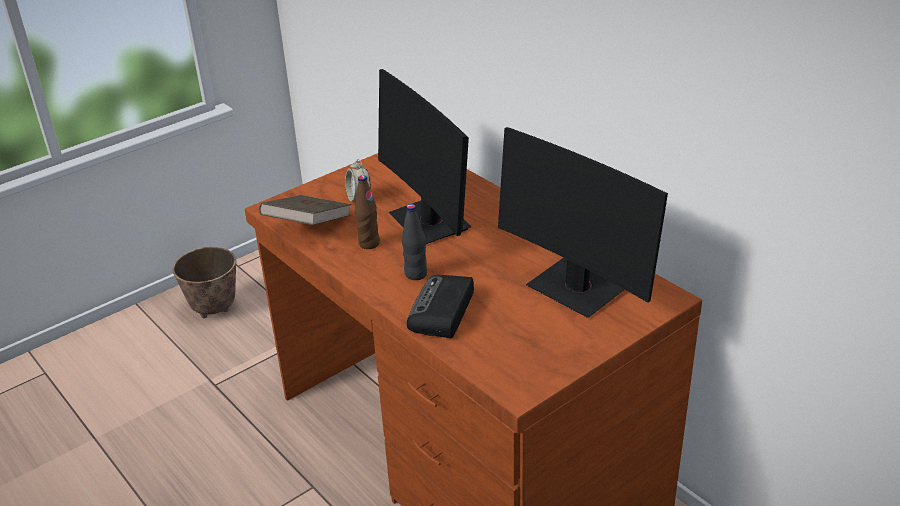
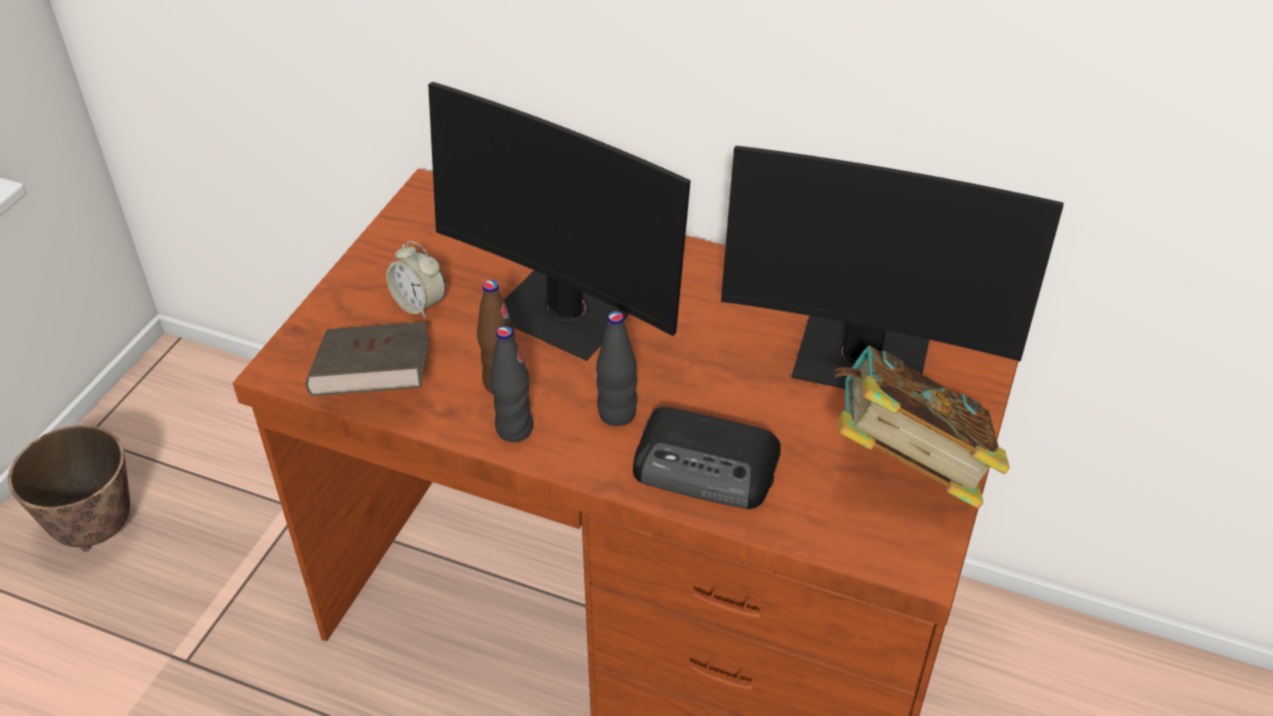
camera: 30 degrees left, 10 degrees up
(357, 265) = (514, 429): none -> black bottle
(442, 312) = (707, 467): radio -> radio turned 60 degrees counterclockwise
(554, 346) = (907, 466): none -> book

